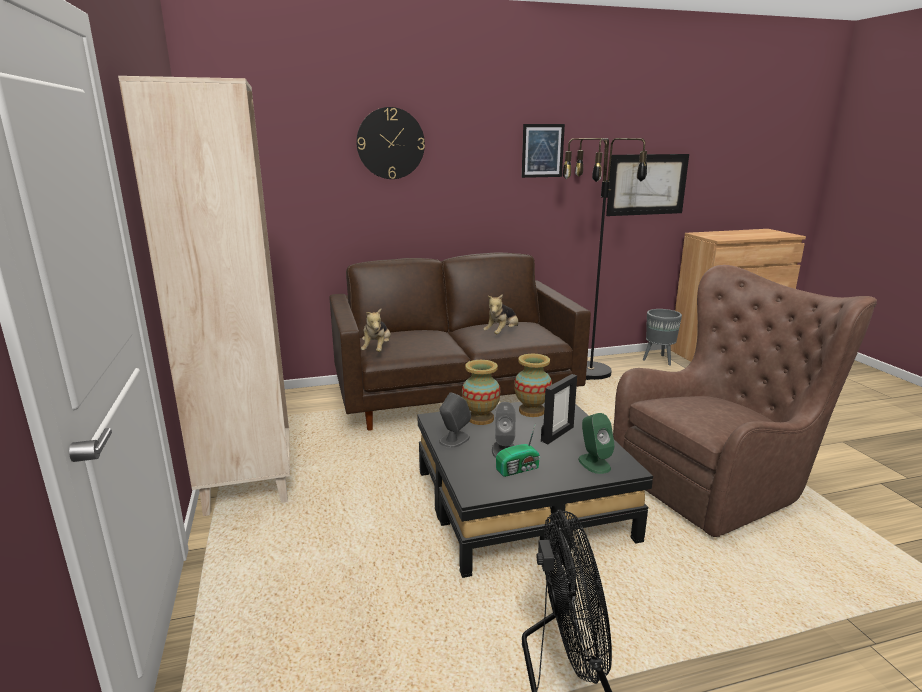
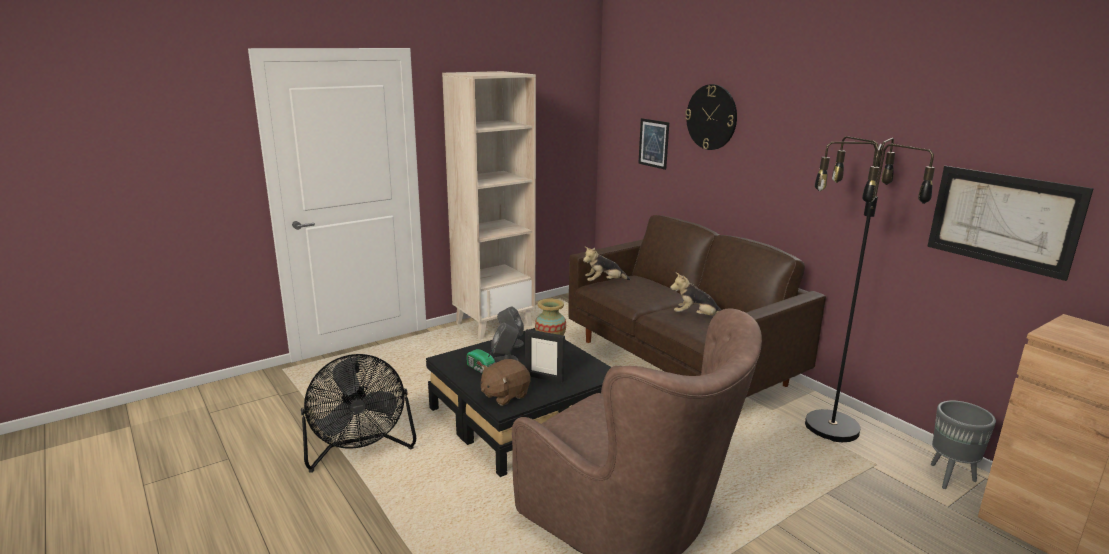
camera: 70 degrees right, 0 degrees up
(531, 411) = (579, 363): vase -> none
(542, 150) = (851, 145): picture -> picture (653, 143)
(594, 463) = (504, 395): green speaker -> brown plush toy

